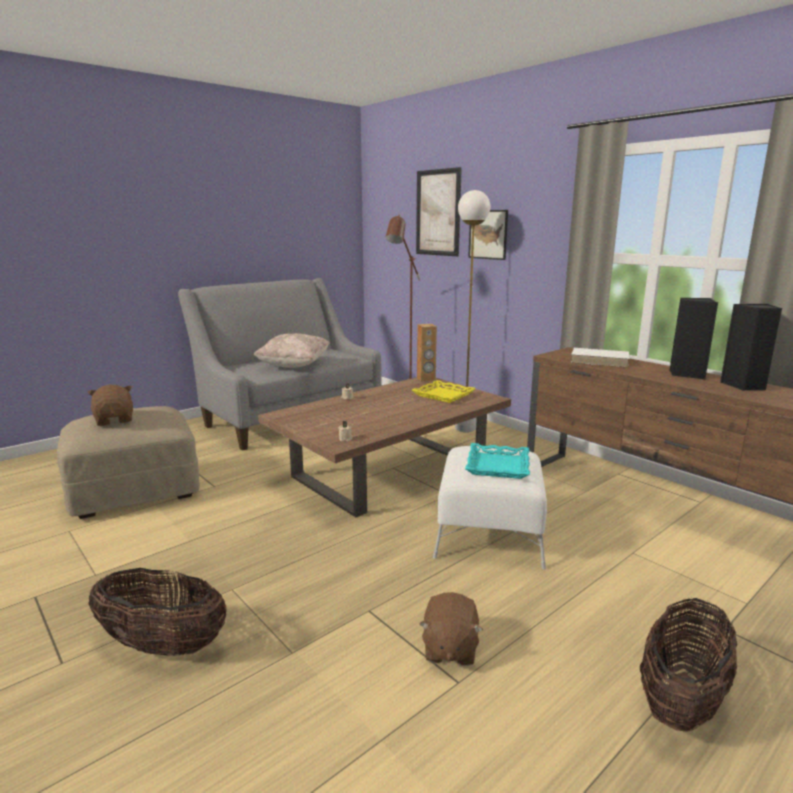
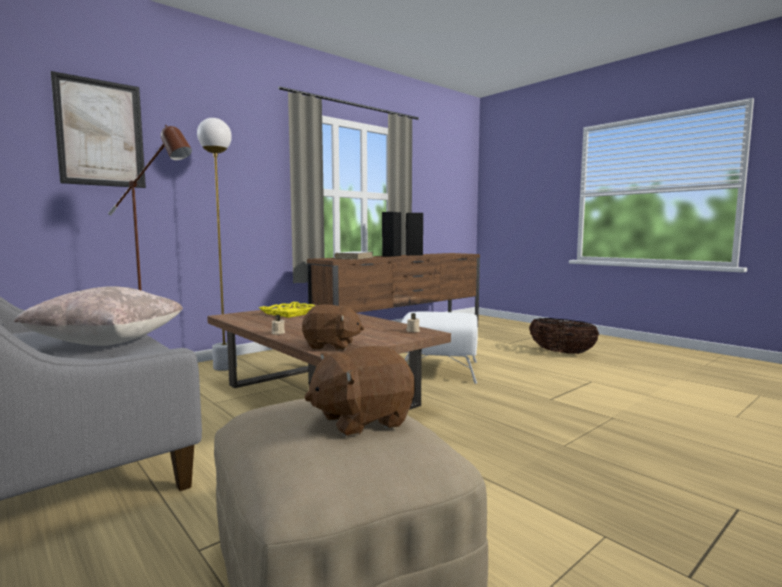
camera: 90 degrees left, 10 degrees down
(163, 645) = (659, 463): basket -> none
(426, 379) = (228, 315): brown speaker -> none
(449, 648) = (567, 382): brown plush toy -> brown plush toy (331, 346)
(488, 234) = (188, 166): picture -> none
(498, 466) = (448, 313): turquoise tray -> none

